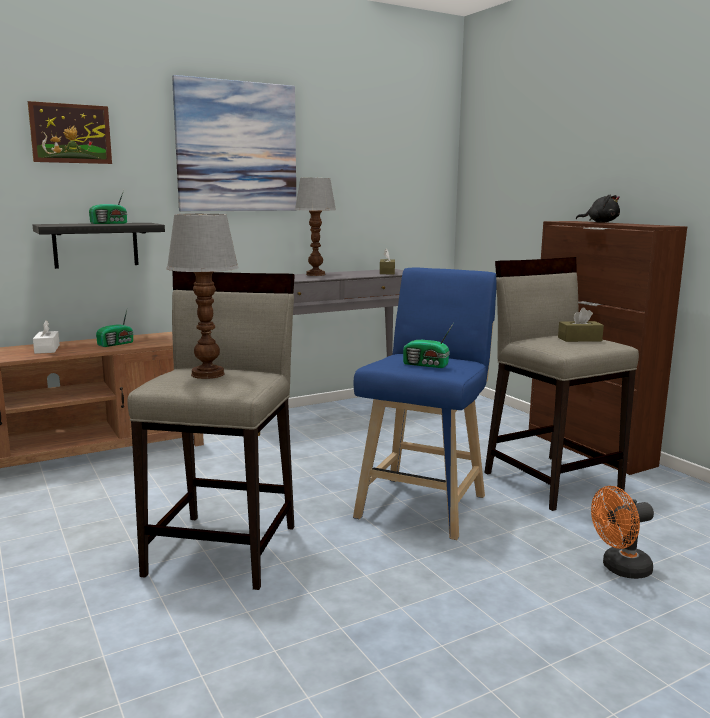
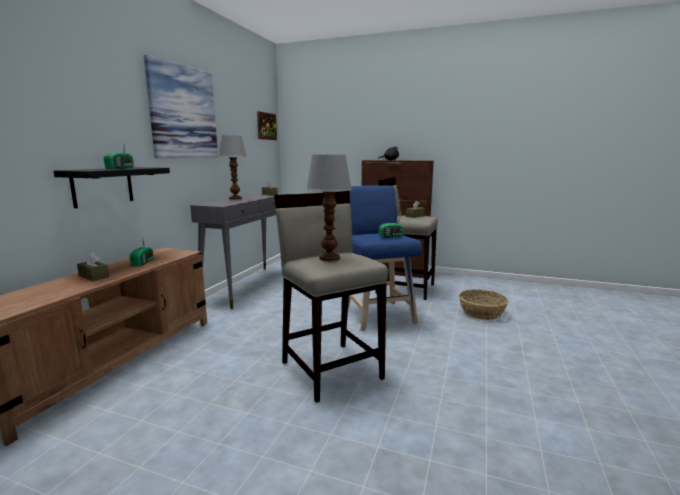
camera: 40 degrees left, 0 degrees up
(47, 349) = (94, 276): white tissue box -> brown tissue box
(71, 133) = (77, 92): picture -> picture (266, 126)
(620, 569) = (482, 313): orange fan -> basket

